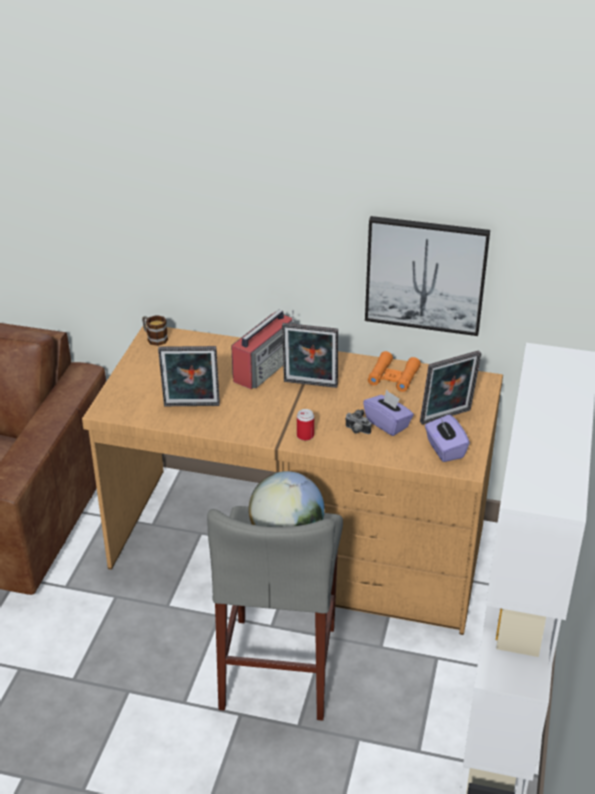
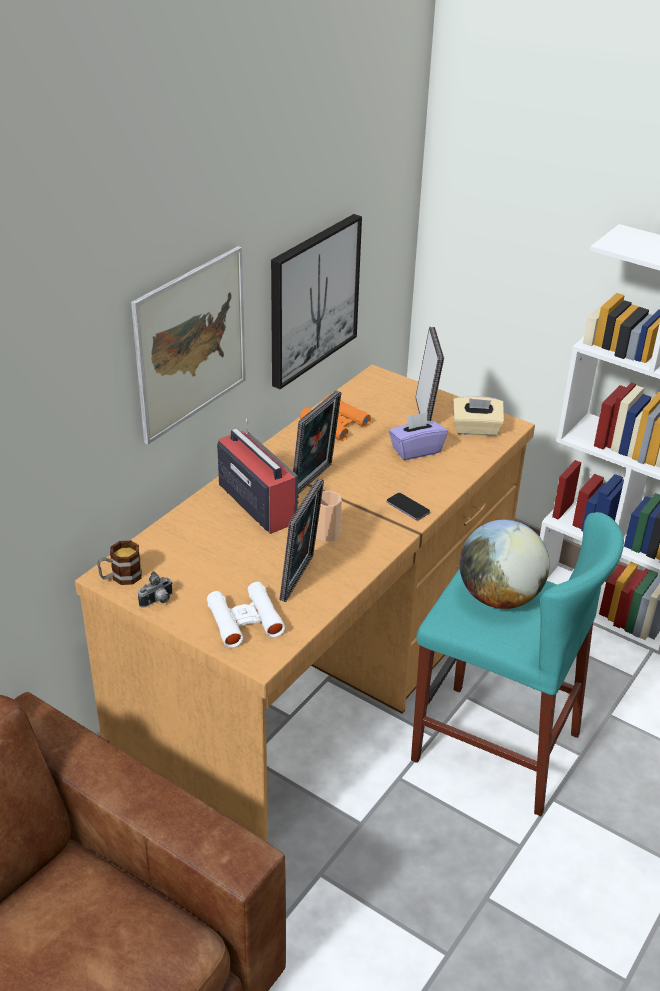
camera: 70 degrees left, 0 degrees up
(137, 395) = (245, 620): none -> white binoculars
(248, 406) = (327, 533): none -> cup
(274, 233) = (191, 343): none -> picture
(279, 666) = (495, 747): grey stool -> turquoise stool
(305, 436) = (408, 507): can -> phone
(356, 431) = (417, 472): camera -> camera (158, 601)
(444, 449) = (476, 429): purple tissue box -> beige tissue box

